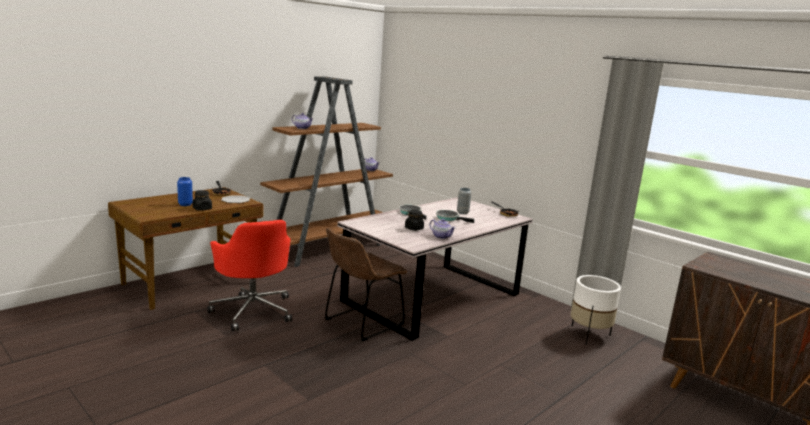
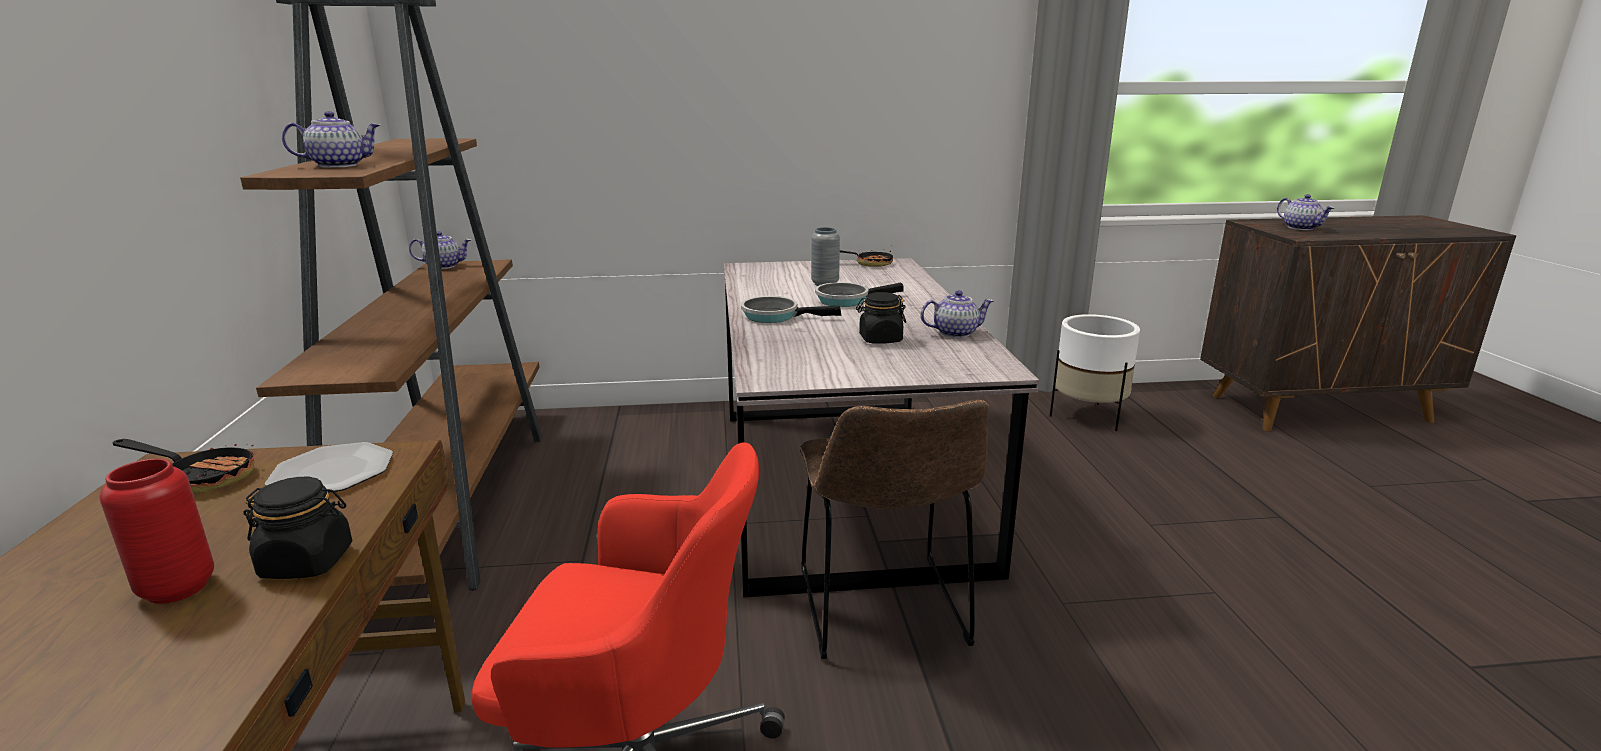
camera: 50 degrees left, 5 degrees up
(185, 204) = (177, 588): blue vase -> red vase
(726, 266) = (1301, 228): none -> teapot

